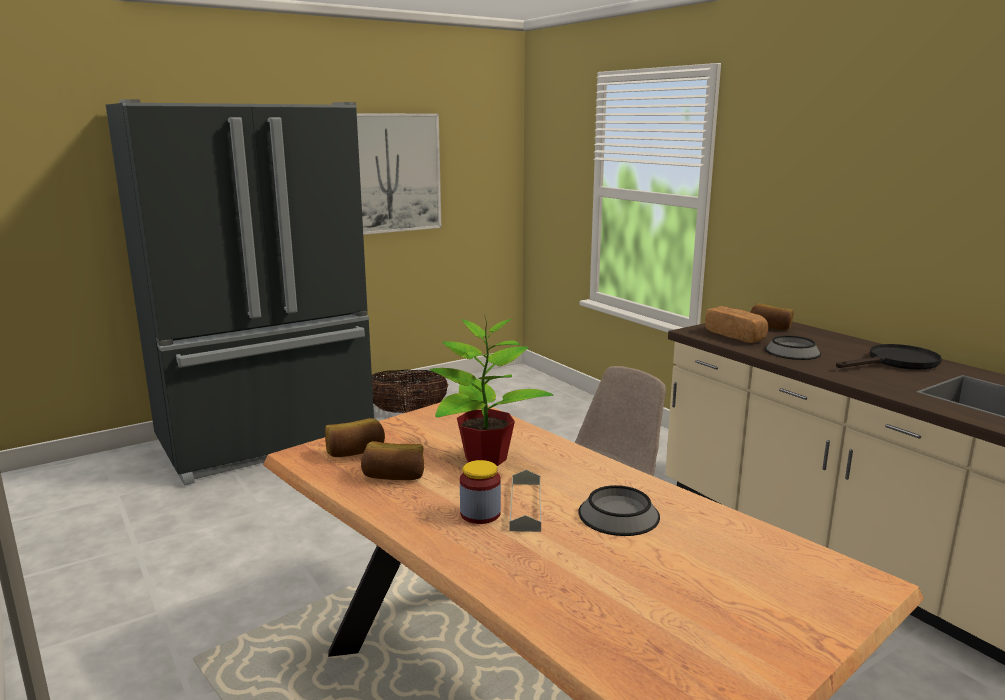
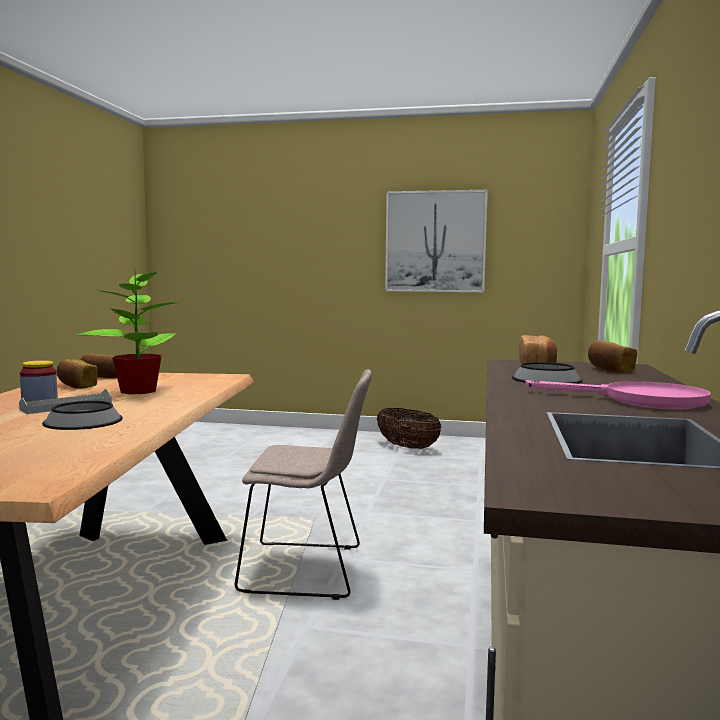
camera: 45 degrees right, 10 degrees down
(269, 441) = (290, 439): black fridge -> none
(896, 362) = (639, 400): black frying pan -> pink frying pan

